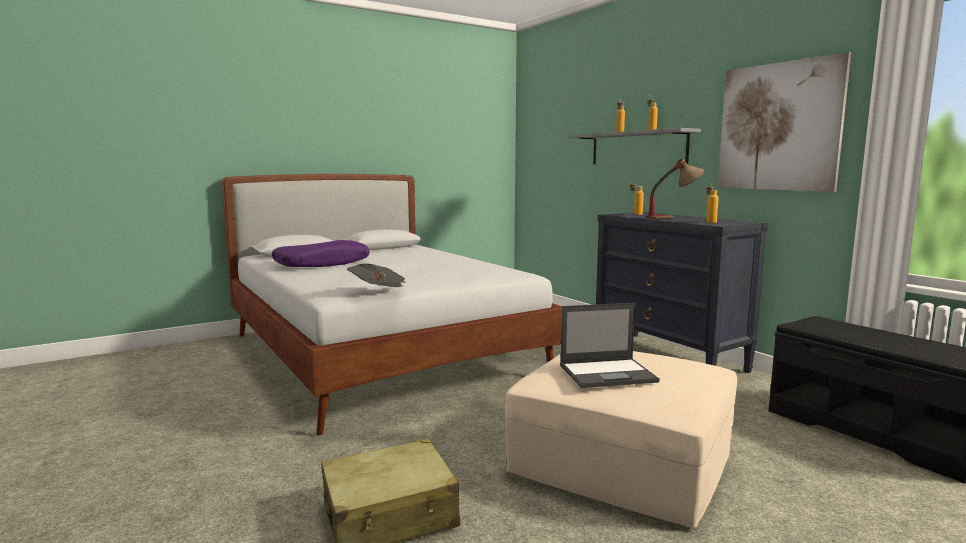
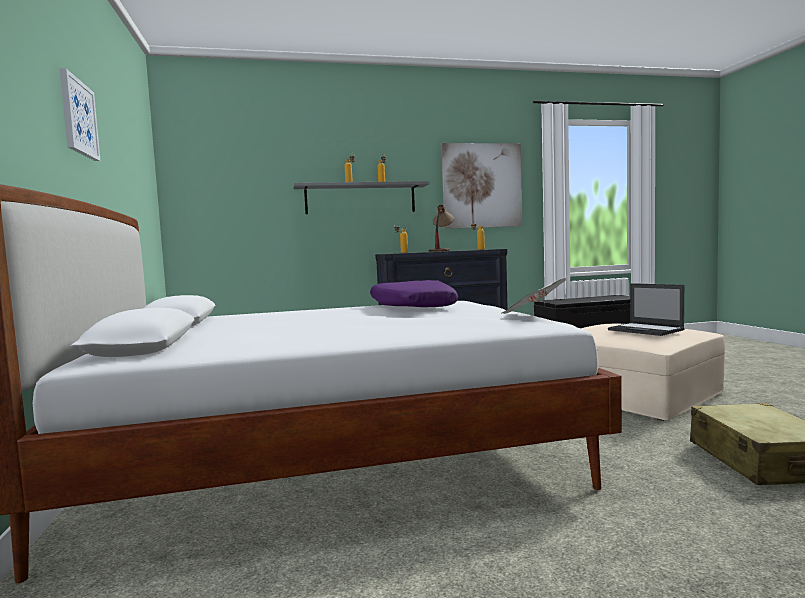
camera: 70 degrees left, 5 degrees down
(322, 264) = (291, 333): purple pillow -> purple pillow (411, 307)
(361, 119) = (78, 118): none -> picture
(608, 373) = (646, 330): laptop -> laptop turned 135 degrees clockwise

